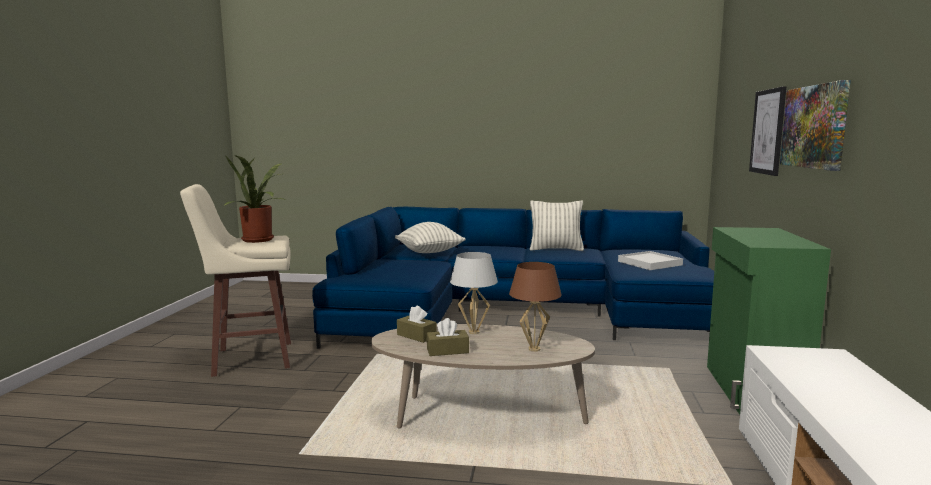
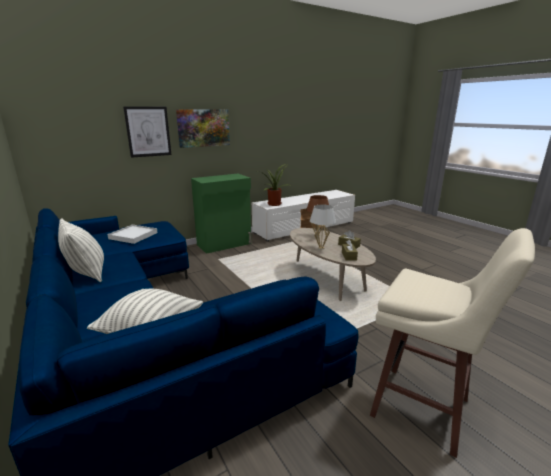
camera: 130 degrees left, 10 degrees up
(260, 240) = (424, 283): potted plant -> potted plant (274, 204)

